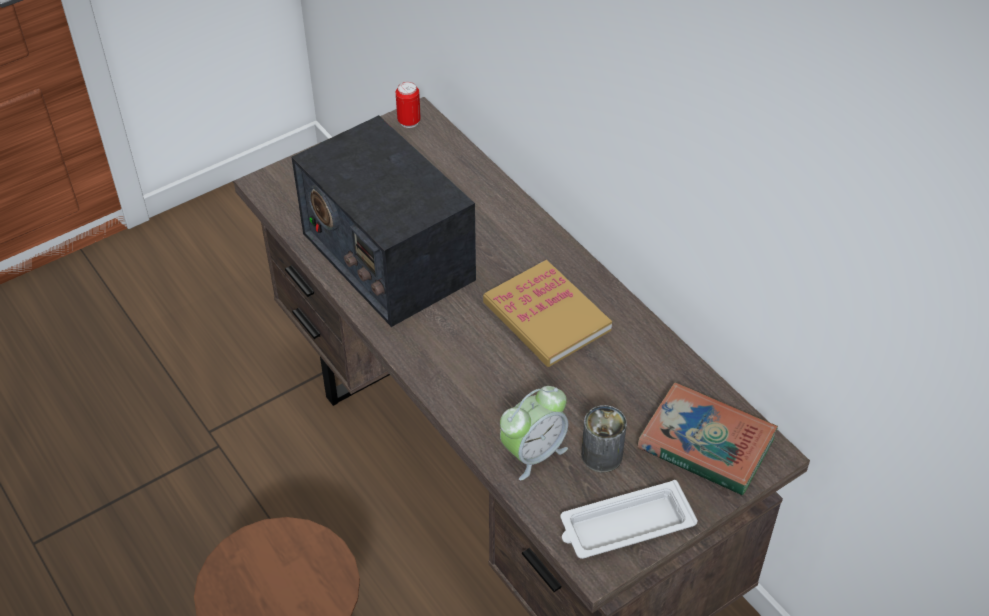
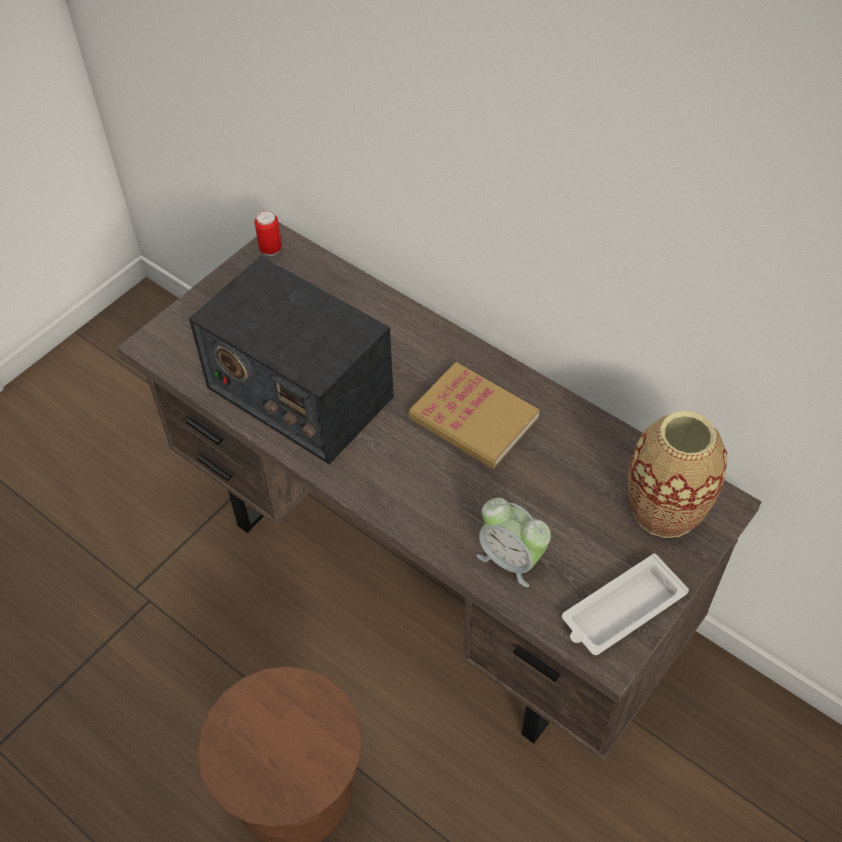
camera: 15 degrees left, 5 degrees up
(533, 453) = (511, 559): alarm clock -> alarm clock turned 90 degrees clockwise
(601, 455) = (575, 545): can -> none
(706, 444) = (664, 509): book -> vase

